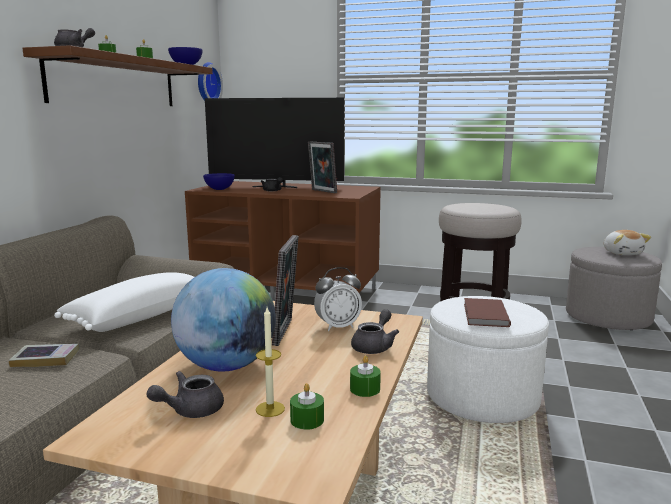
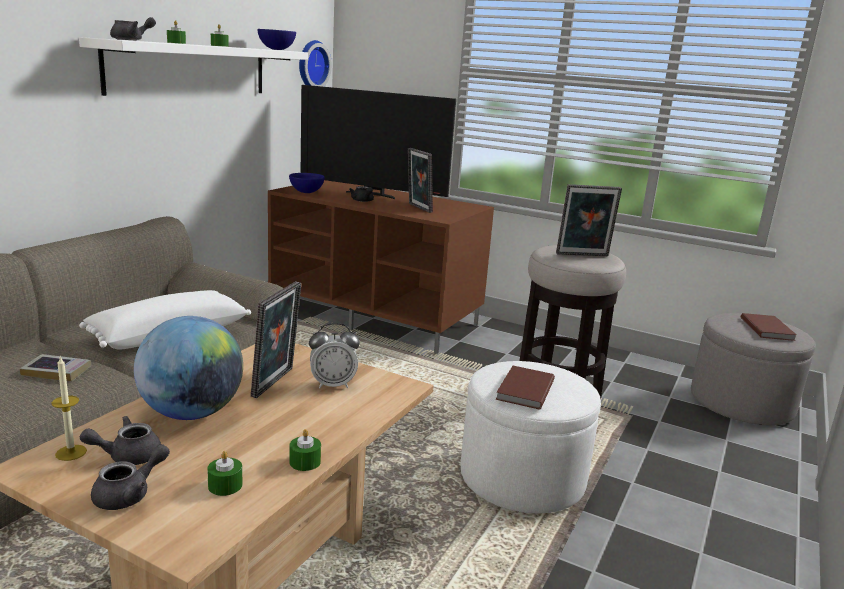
camera: 10 degrees right, 5 degrees up
(115, 82) = (190, 69): brown shelf -> white shelf
(270, 409) = (199, 467): candle -> candle (71, 452)
(374, 346) = (352, 414): grey teapot -> grey teapot (130, 494)
(485, 207) = (583, 255): none -> picture frame
(622, 253) = (767, 329): plush toy -> brown book

